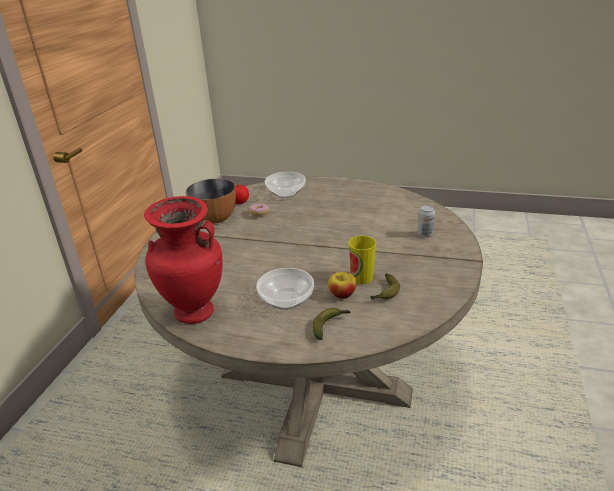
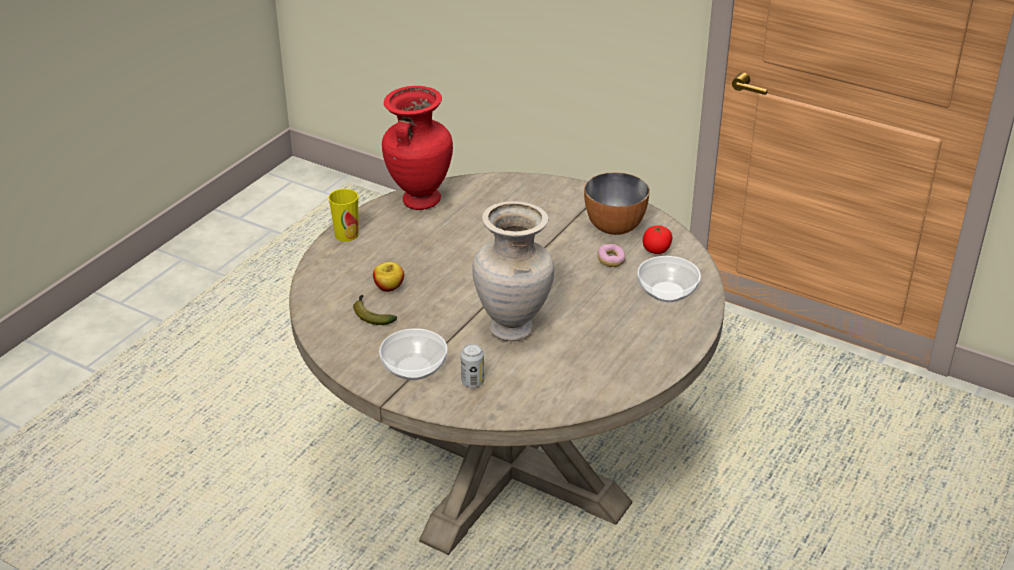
camera: 105 degrees right, 5 degrees up
(285, 299) = (405, 252): bowl -> bowl (415, 367)
(330, 325) = (346, 270): banana -> none
(358, 232) = (513, 329): none -> beige vase
(362, 278) = (409, 306): cup -> cup (346, 235)

